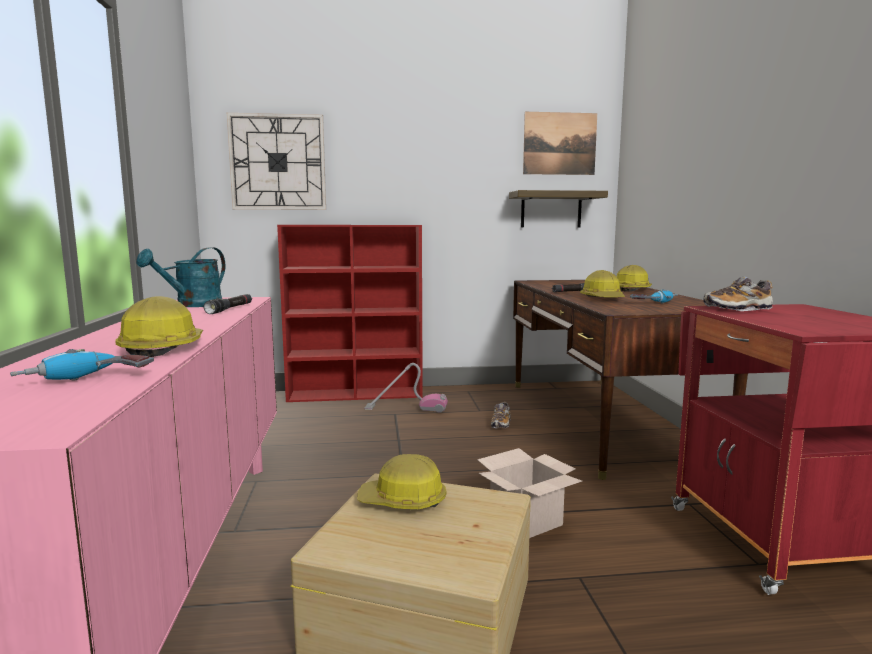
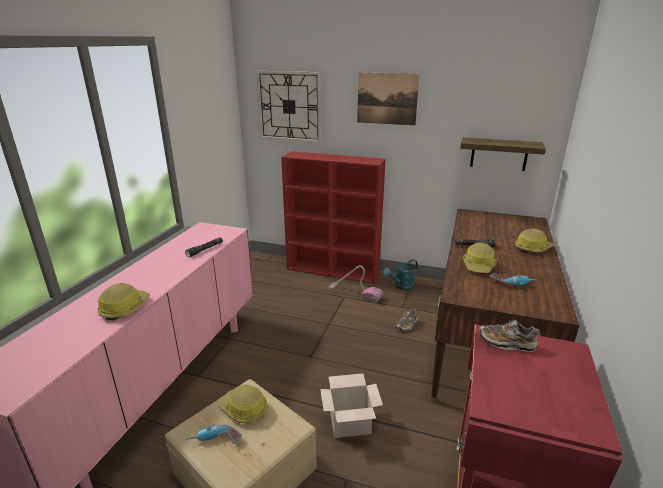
camera: 25 degrees right, 15 degrees up
(87, 381) = (64, 345): power drill -> power drill (214, 441)
(192, 305) = (193, 238): turquoise watering can -> turquoise watering can (401, 286)
(559, 143) = (514, 97): picture -> picture (387, 99)

